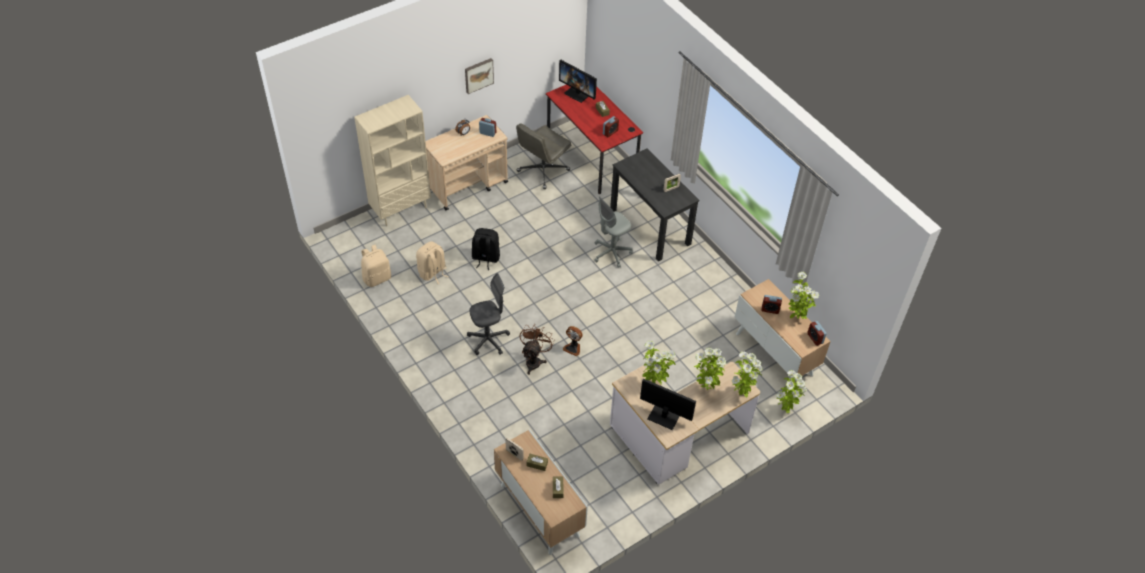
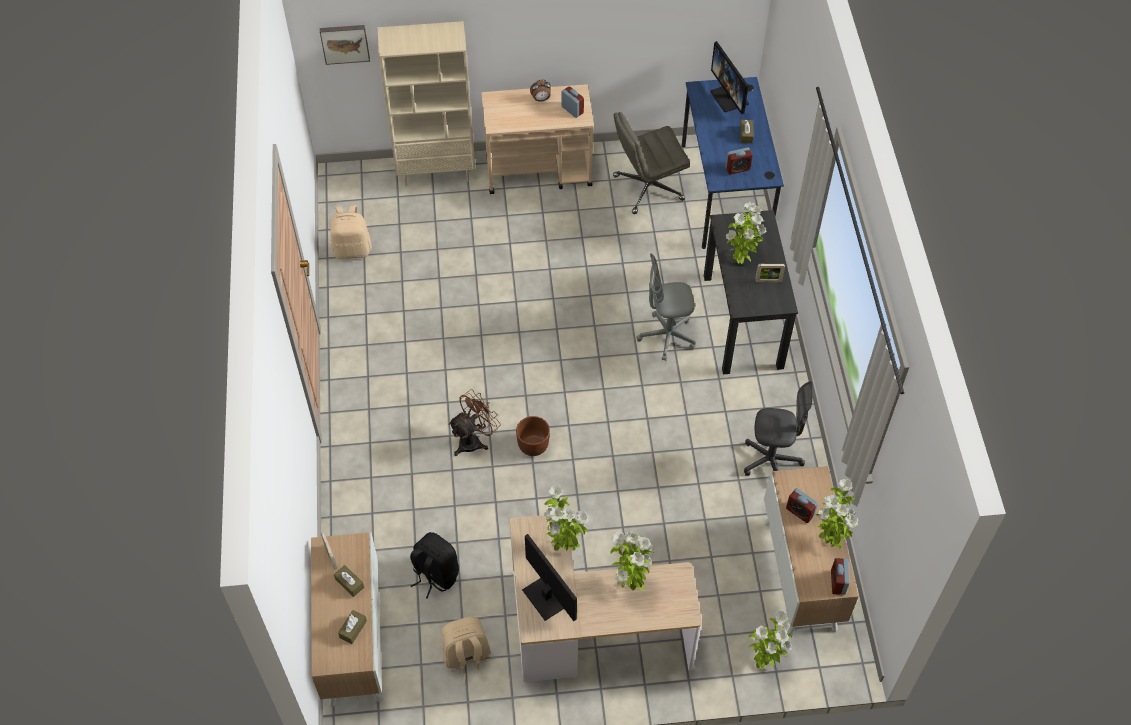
camera: 30 degrees right, 5 degrees up
(433, 273) = (423, 270): beige backpack -> beige backpack (466, 658)
(478, 75) = (581, 25): picture -> picture (345, 43)
(485, 258) = (499, 277): black backpack -> black backpack (435, 575)
(488, 340) = (434, 388): grey office chair -> grey office chair (771, 461)
(573, 348) = (533, 445): fan -> brown planter
(591, 157) = (724, 193): red desk -> blue desk
(741, 393) = (672, 614): potted plant -> potted plant (740, 260)

